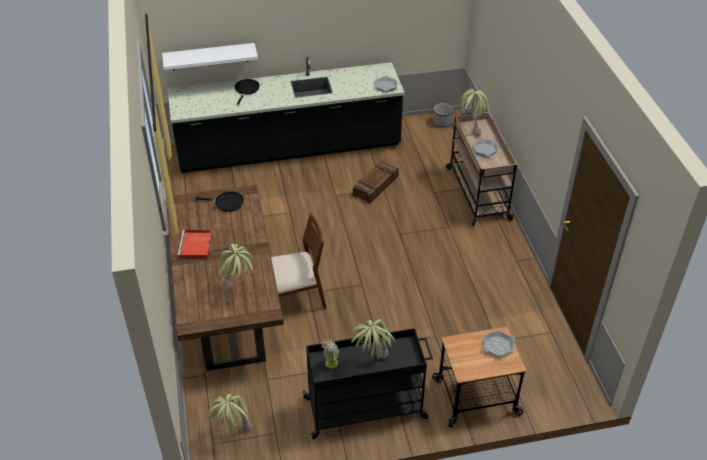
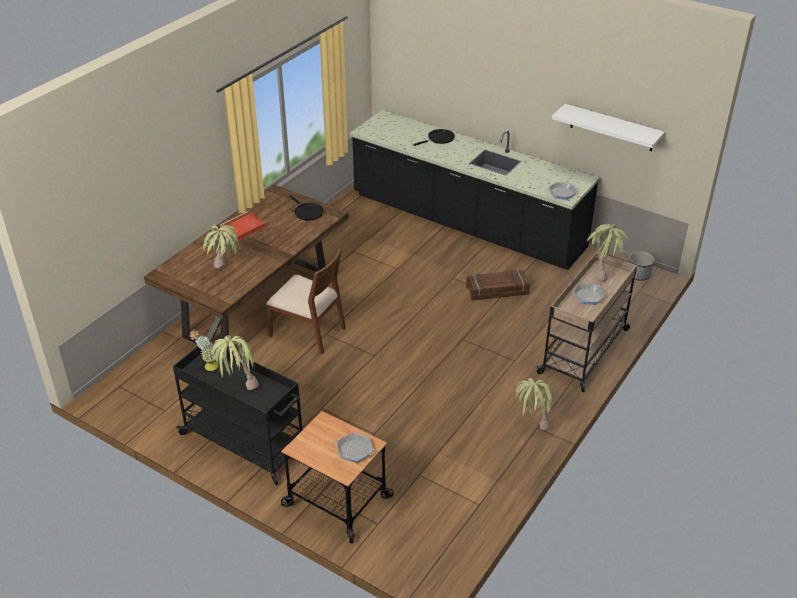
camera: 45 degrees right, 5 degrees down
(209, 56) = (424, 93): white shelf -> white shelf (612, 128)
(234, 434) = (140, 390): potted plant -> potted plant (531, 425)

